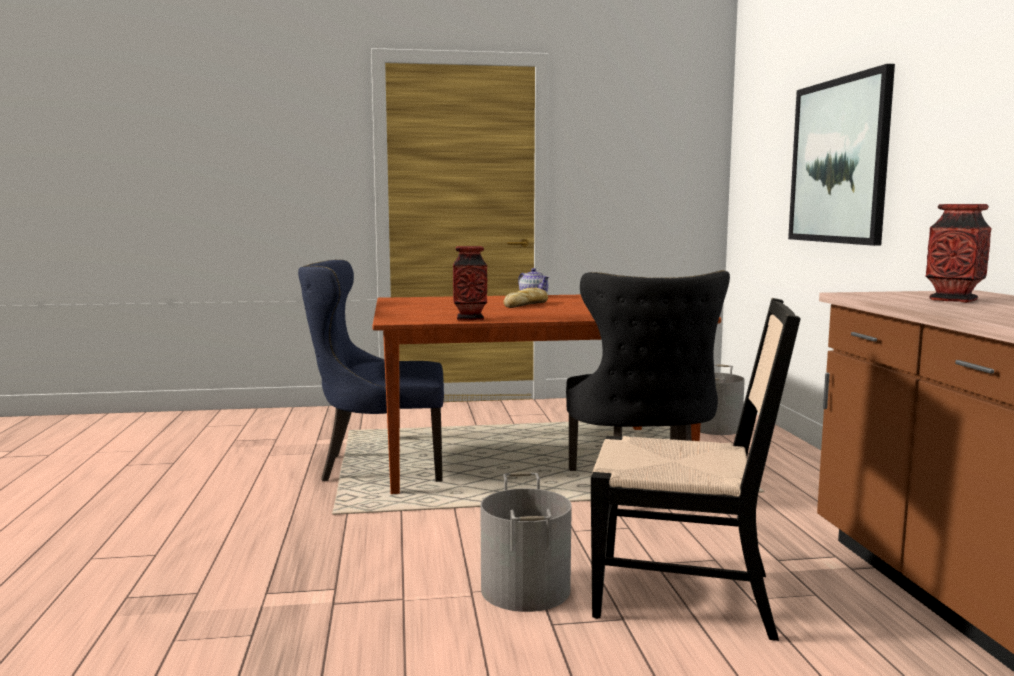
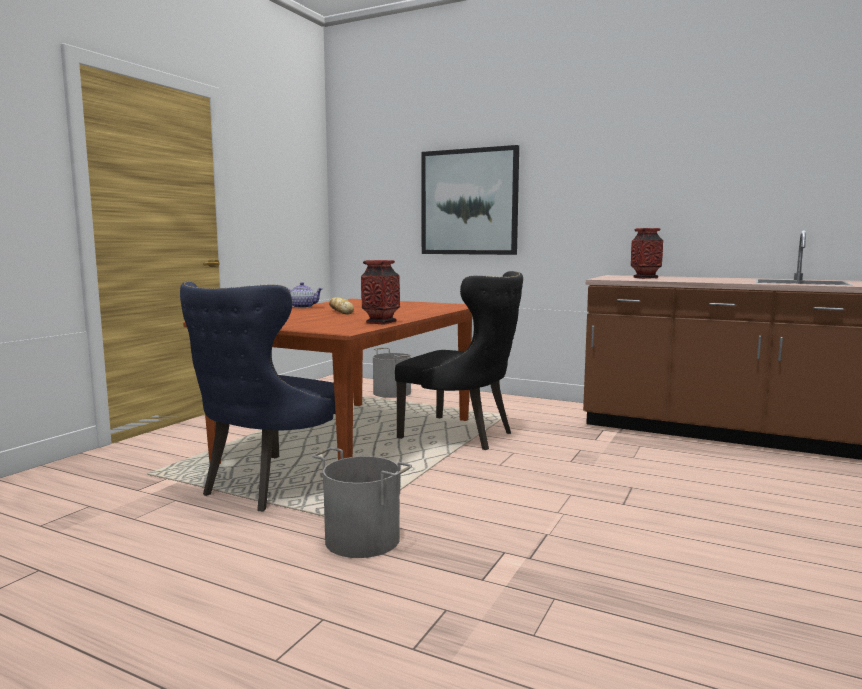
camera: 55 degrees left, 0 degrees up
(527, 589) = (570, 497): grey bucket -> grey bucket (363, 539)
(684, 596) = (617, 468): chair -> none

